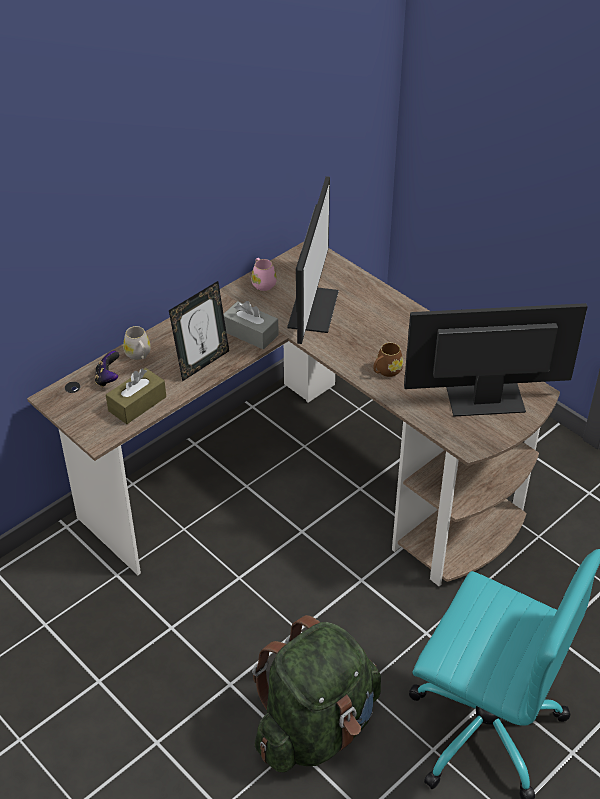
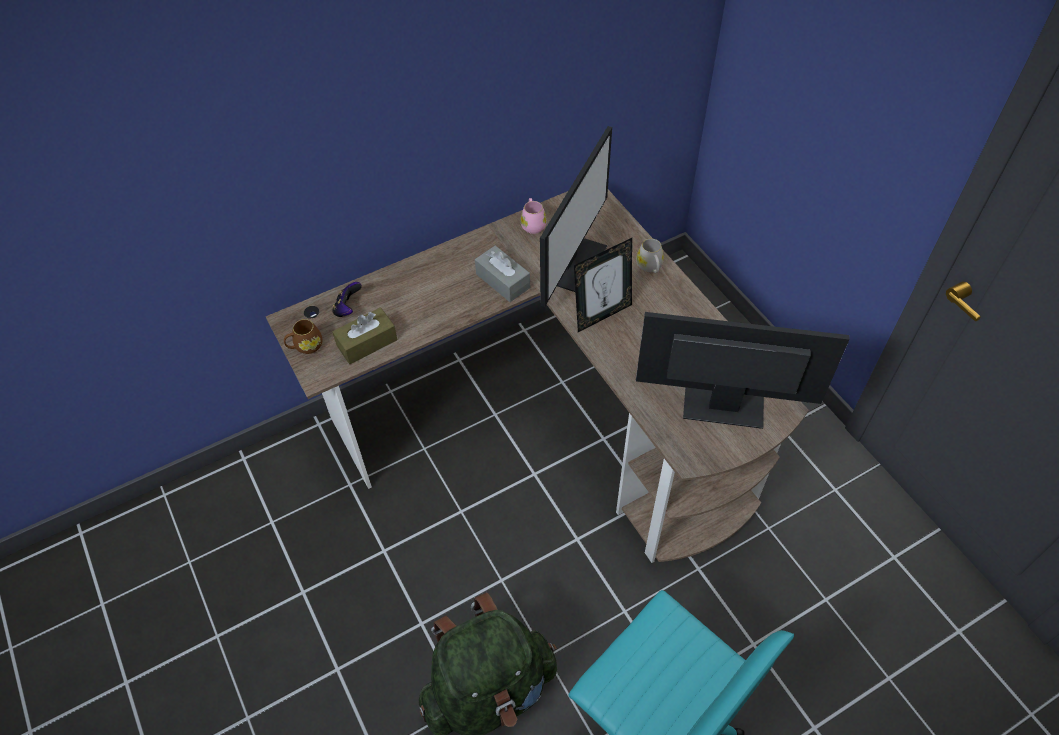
camera: 15 degrees right, 10 degrees up
(139, 355) = (386, 287): white mug -> white mug (650, 267)
(202, 363) = (444, 307): picture frame -> picture frame (602, 315)
(386, 371) = (628, 351): brown mug -> brown mug (305, 346)

